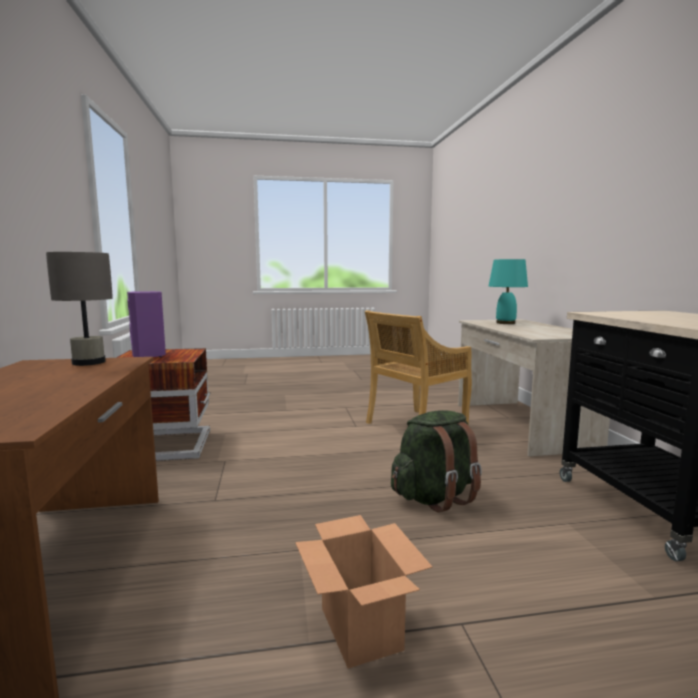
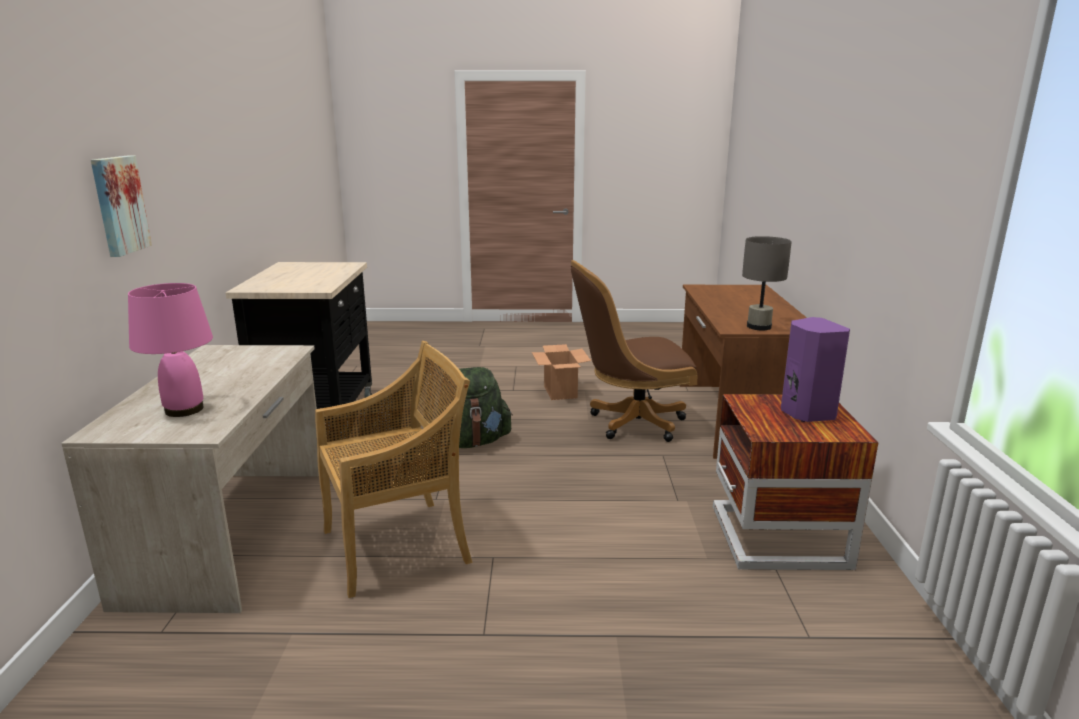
camera: 170 degrees left, 10 degrees up
(239, 545) = (629, 424): none -> brown office chair
(505, 323) = (184, 410): turquoise table lamp -> pink table lamp
(590, 219) = (118, 205): none -> picture

